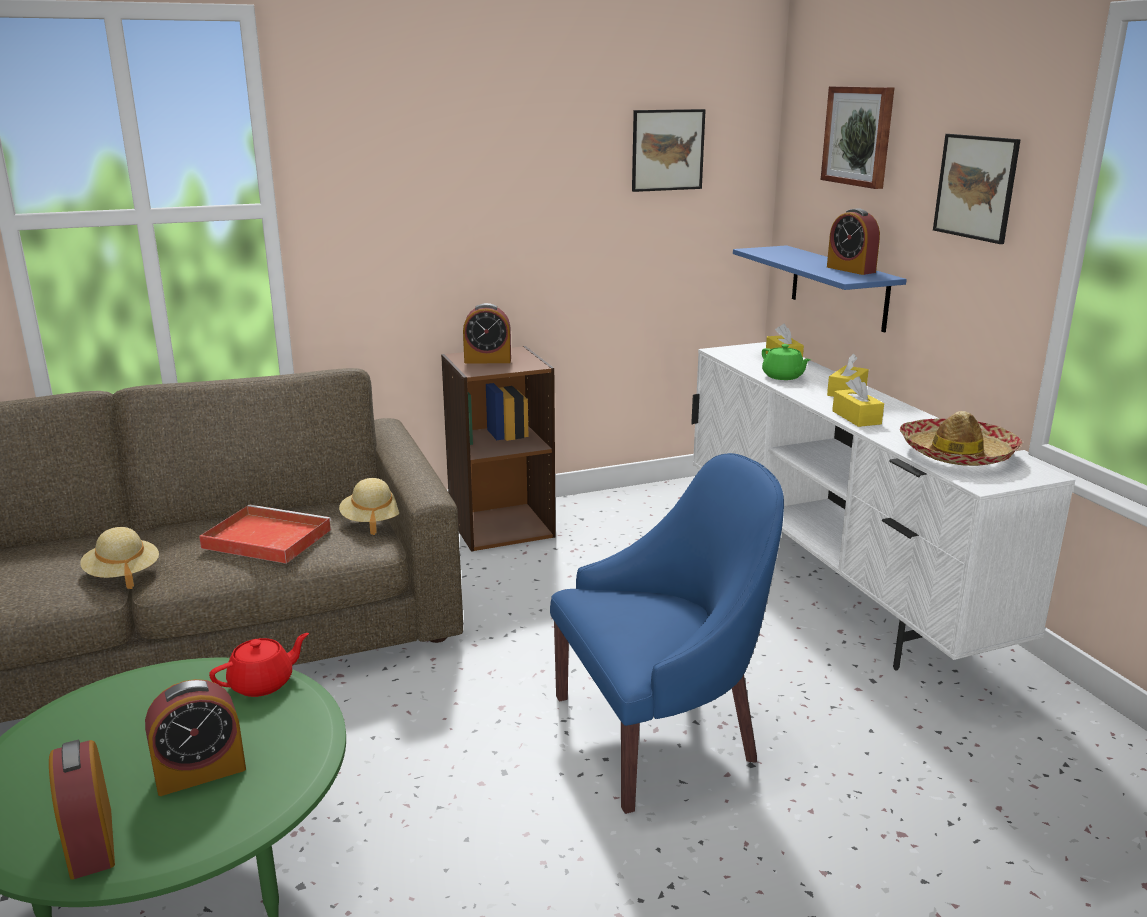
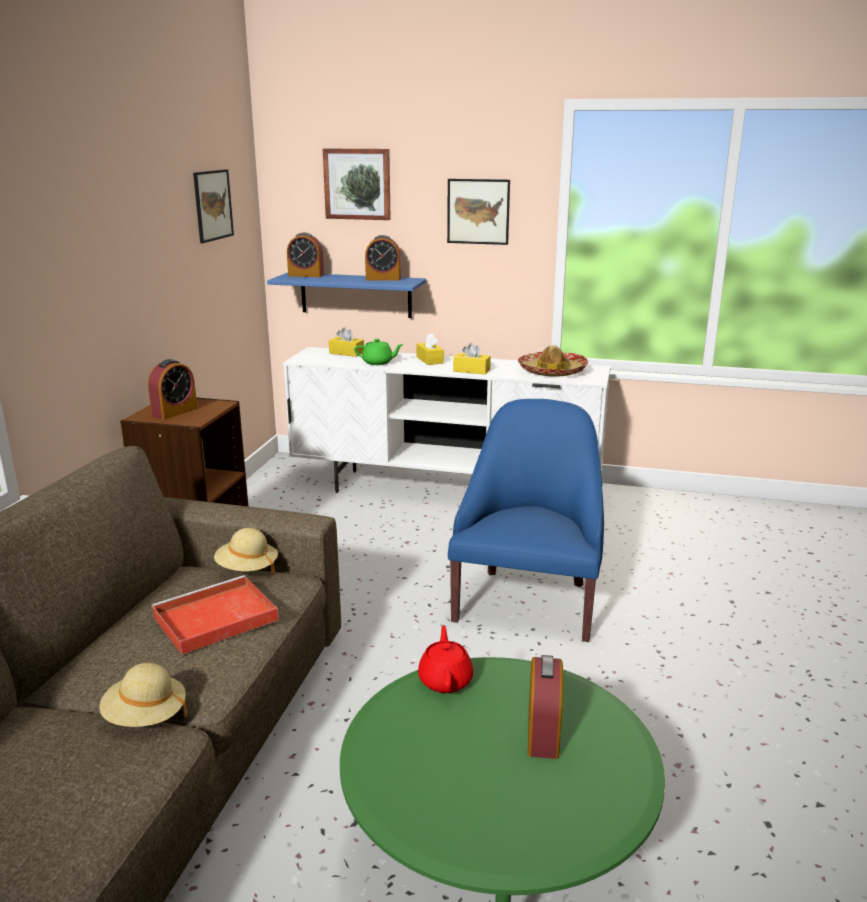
camera: 55 degrees left, 0 degrees up
(91, 842) = (593, 802): alarm clock -> alarm clock (306, 275)

